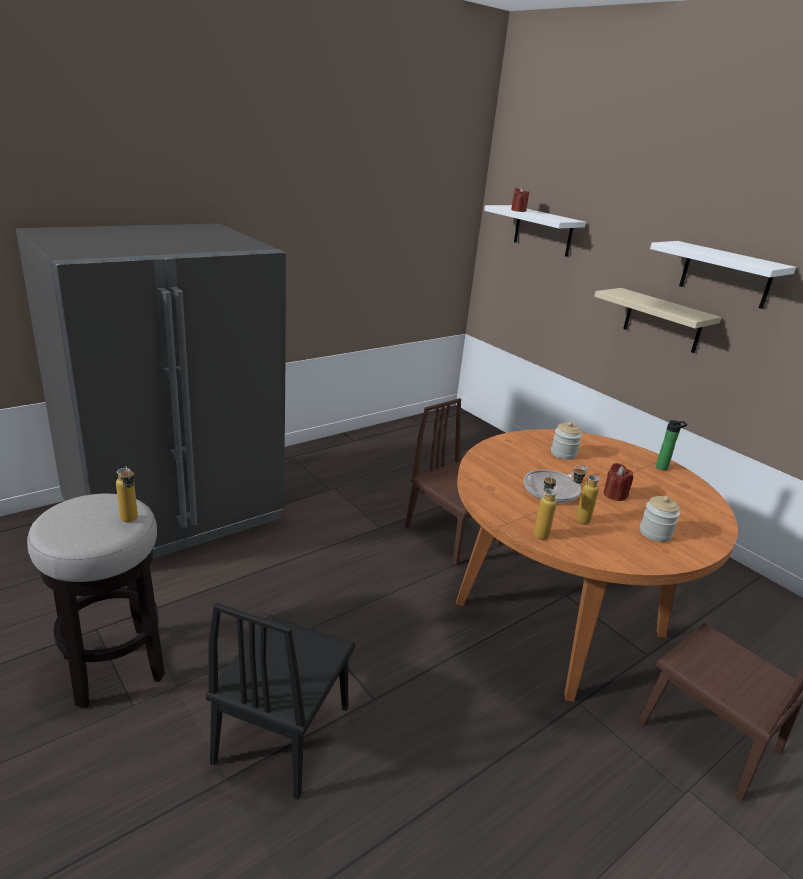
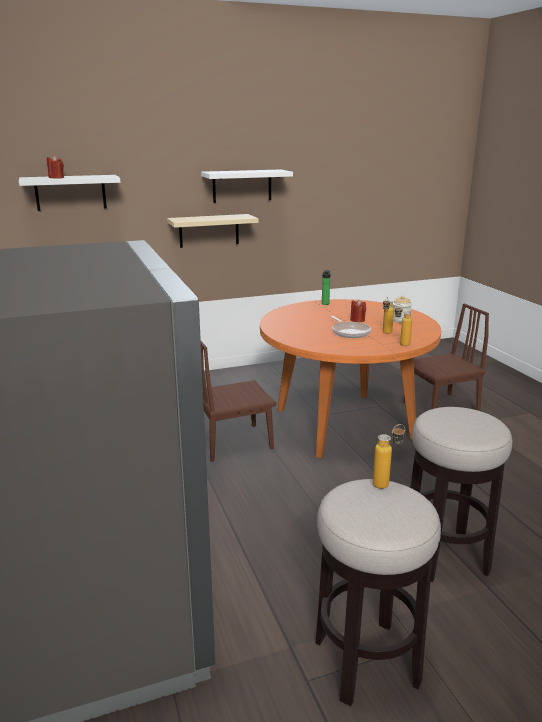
camera: 70 degrees left, 5 degrees down
(283, 733) = (445, 556): black chair -> stool
(563, 454) = (301, 321): jar -> none

